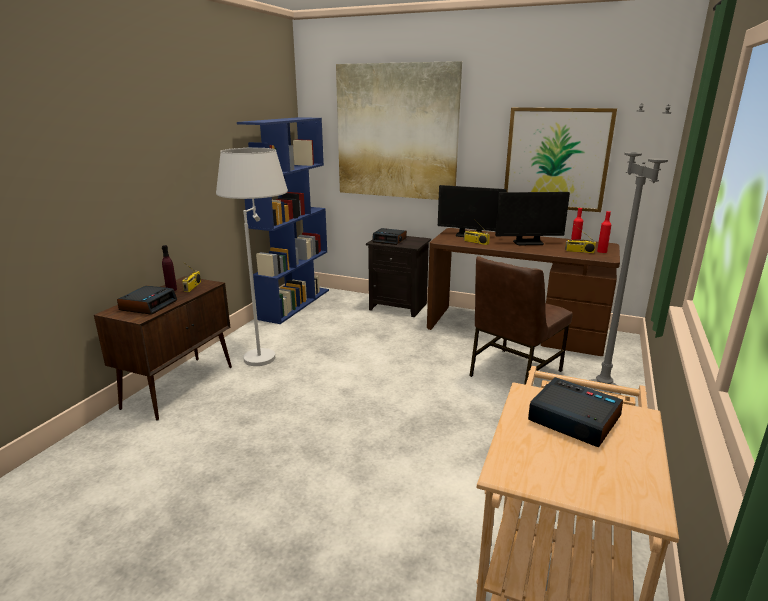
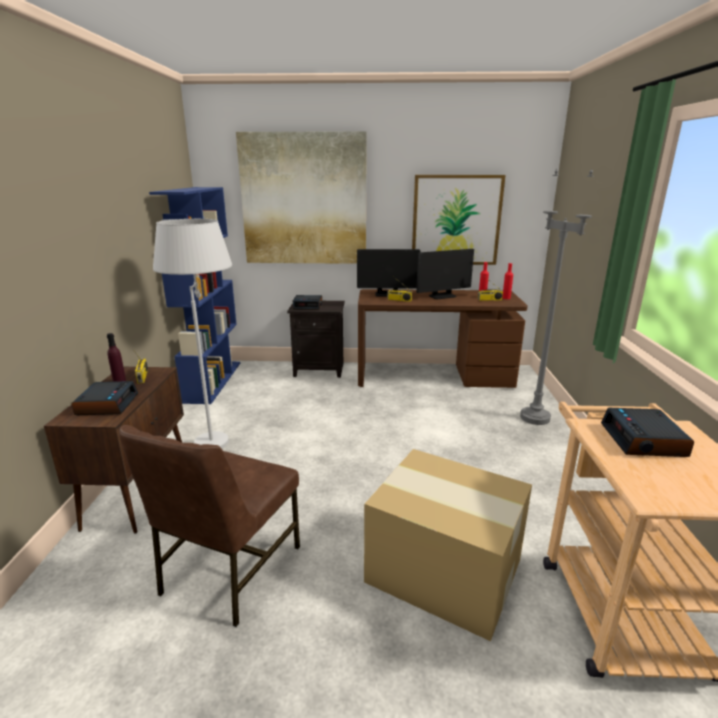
camera: 20 degrees left, 0 degrees up
(391, 520) = (445, 572): none -> cardboard box
(513, 373) = (458, 414): brown chair -> brown chair (229, 570)
(572, 419) = (643, 441): alarm clock -> alarm clock turned 105 degrees counterclockwise

